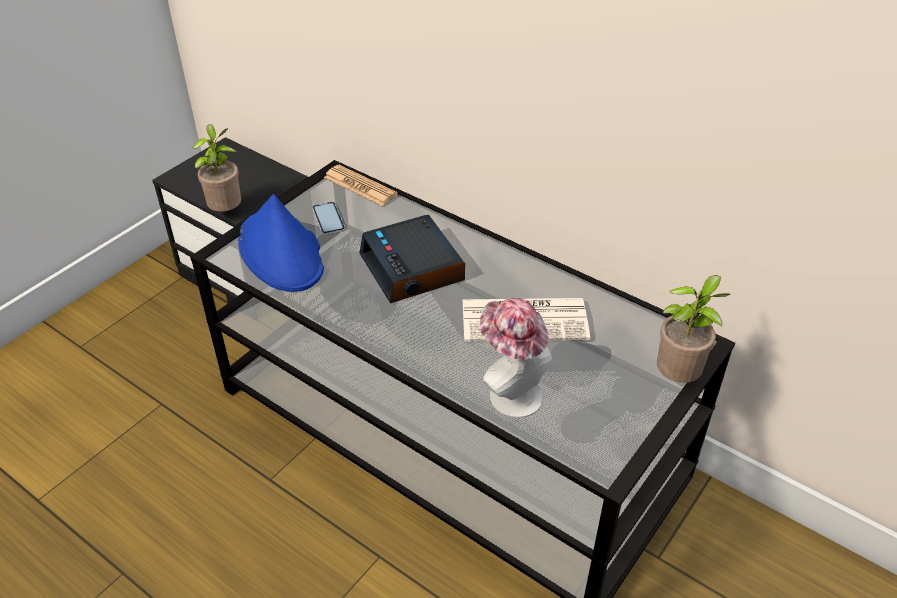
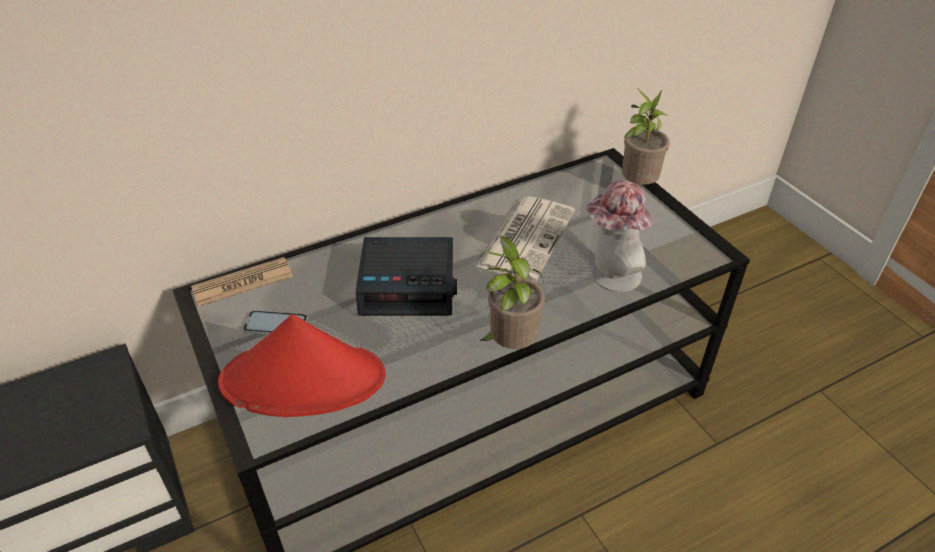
camera: 65 degrees left, 0 degrees up
(226, 211) = (115, 440): potted plant -> potted plant (509, 345)
(281, 253) = (304, 379): blue hat -> red hat

